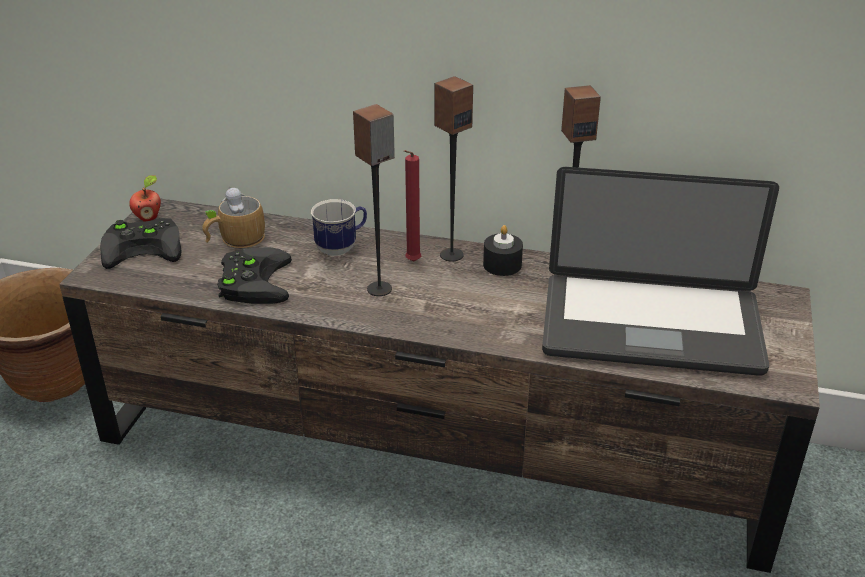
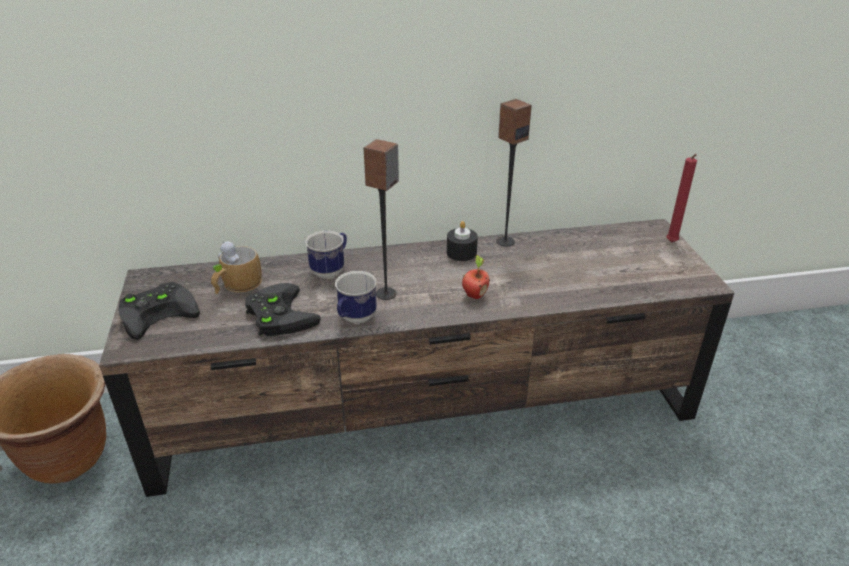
camera: 25 degrees left, 0 degrees up
(148, 218) = (144, 287): apple -> apple (474, 295)
(325, 307) = (354, 319): none -> mug
(411, 262) = (394, 267): red candle -> red candle (671, 243)
(451, 254) = (419, 254): speaker -> none
(651, 326) = (594, 269): laptop -> none

